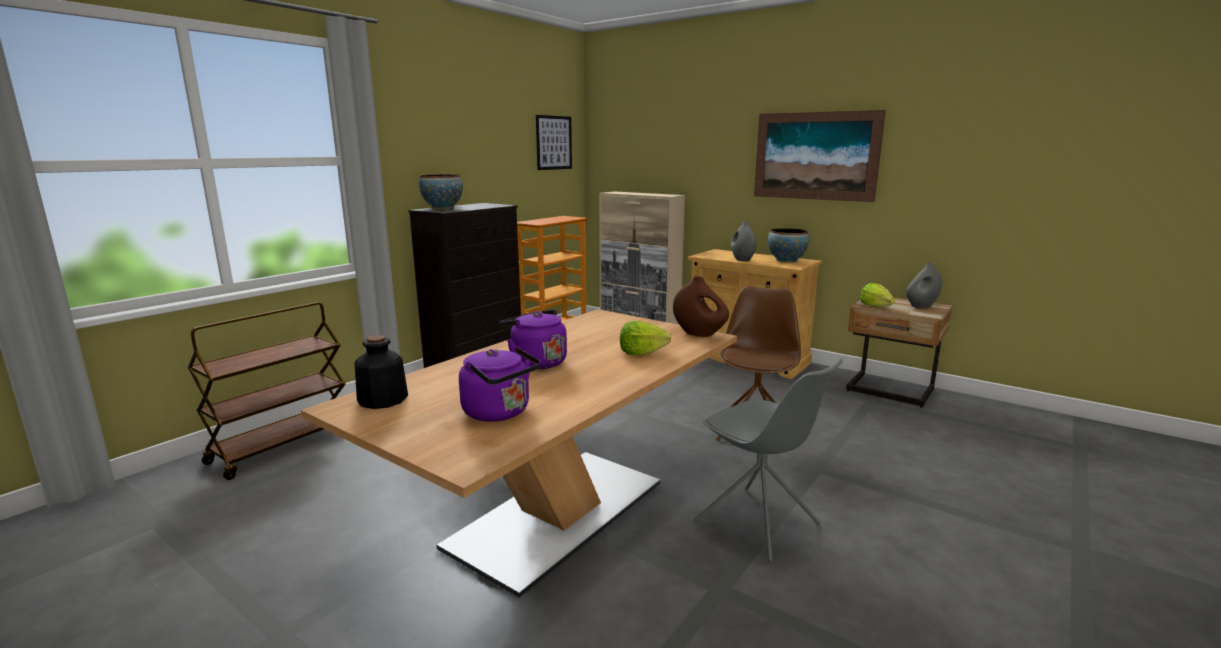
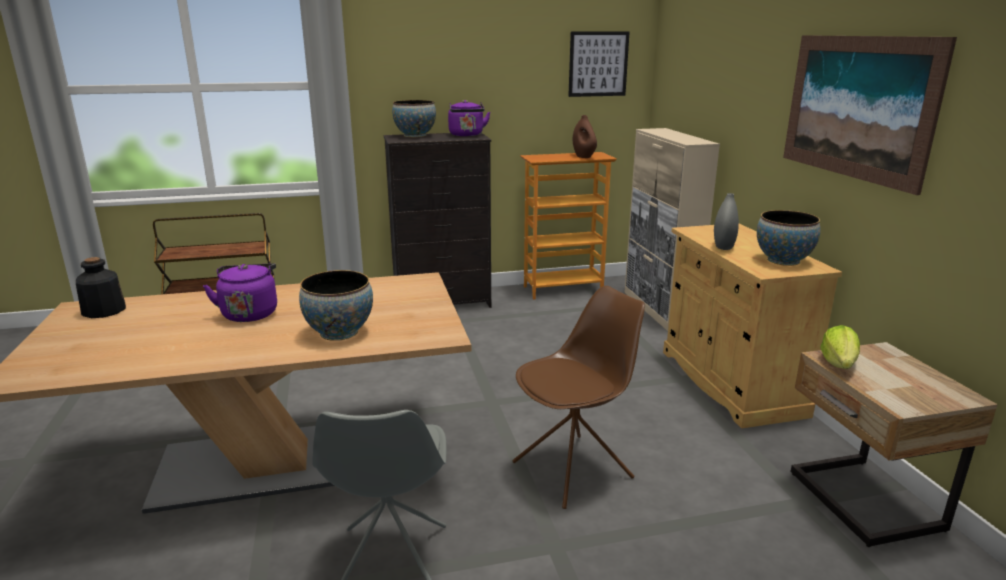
camera: 40 degrees right, 5 degrees up
(500, 413) = (119, 349): purple kettle -> purple kettle (466, 135)
(641, 353) = (339, 332): lettuce -> bowl
(699, 334) = (442, 329): brown vase -> brown vase (584, 156)
(921, 306) = (925, 388): grey vase -> none

